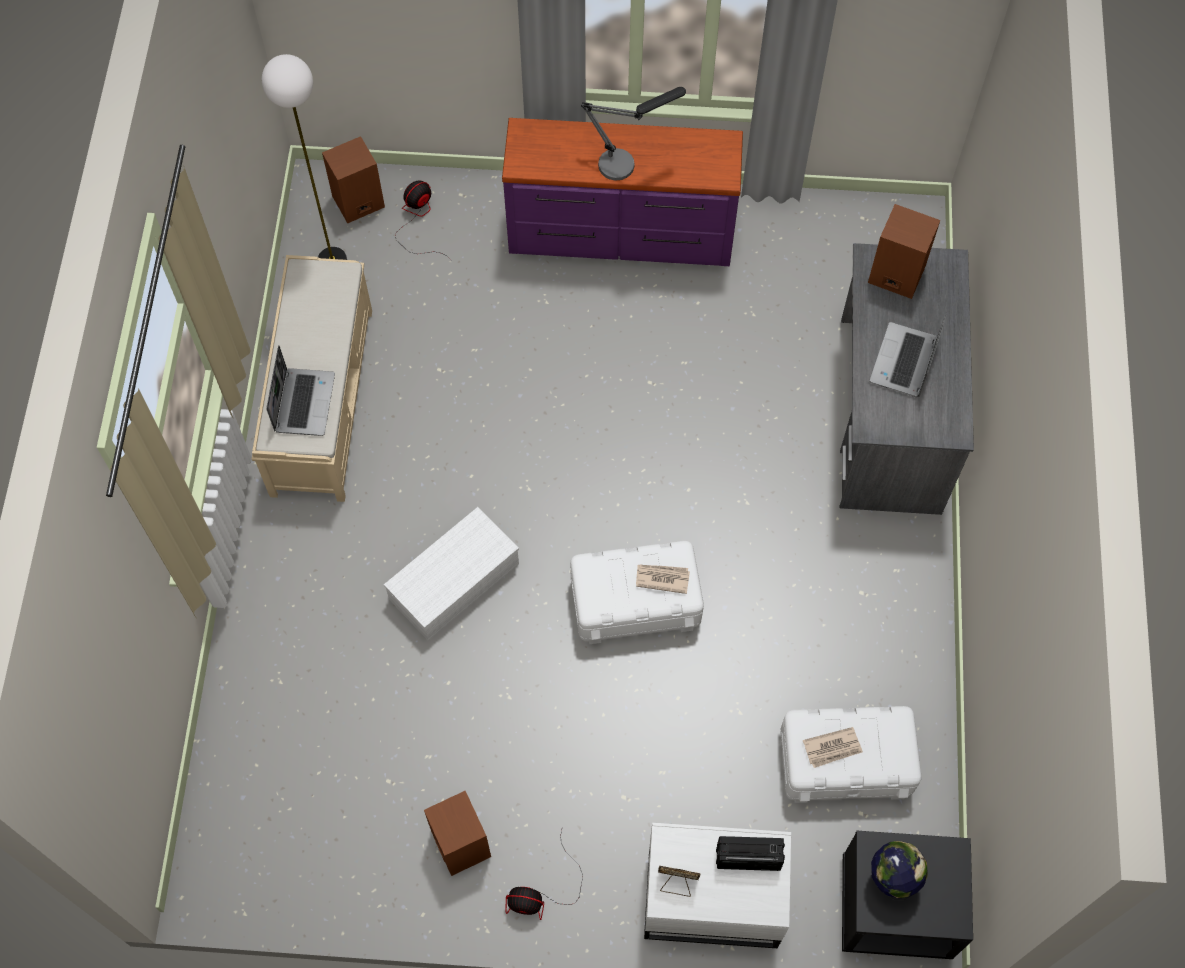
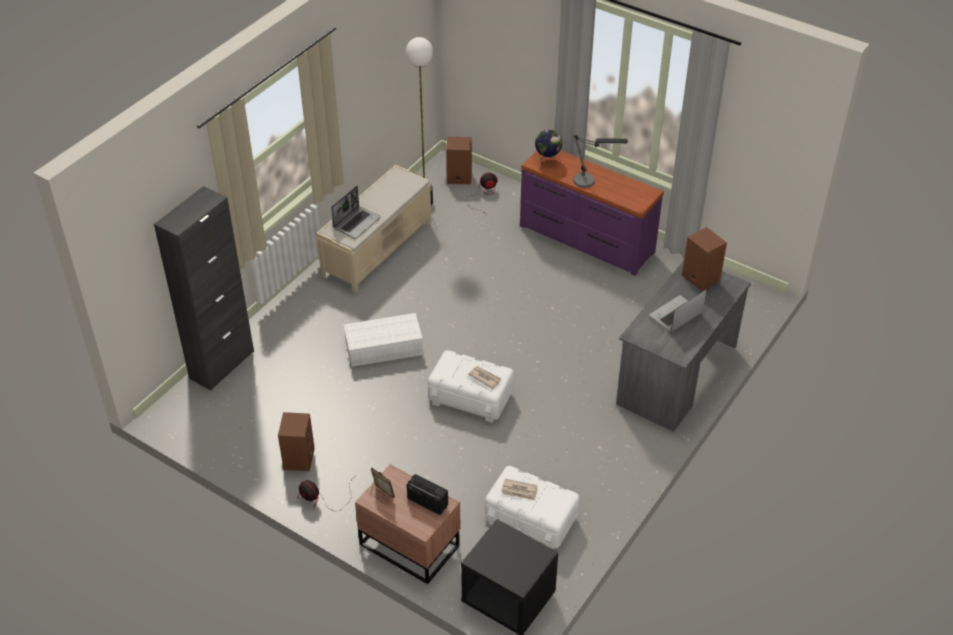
camera: 30 degrees right, 20 degrees down
(228, 742) = (222, 365): none -> black cabinet
(710, 896) = (409, 543): white nightstand -> brown nightstand
(892, 879) = (499, 549): globe -> globe (547, 160)

